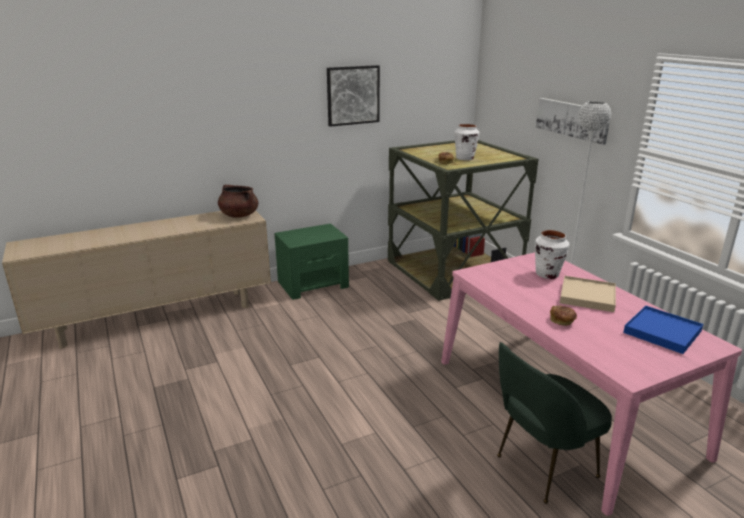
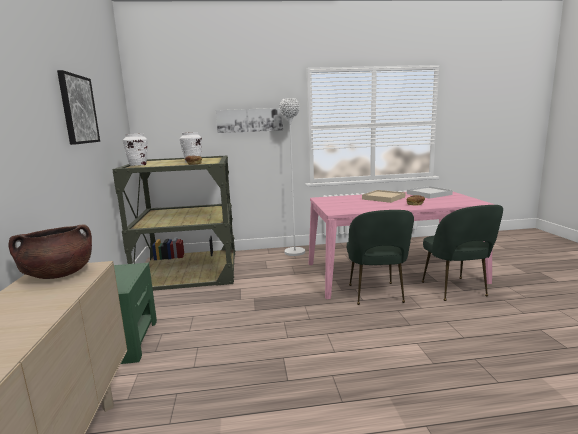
camera: 70 degrees left, 10 degrees down
(473, 396) = (376, 296): none -> green chair
(547, 274) = (348, 200): white vase -> white vase (138, 165)
(662, 332) = (428, 194): blue tray -> white tray

